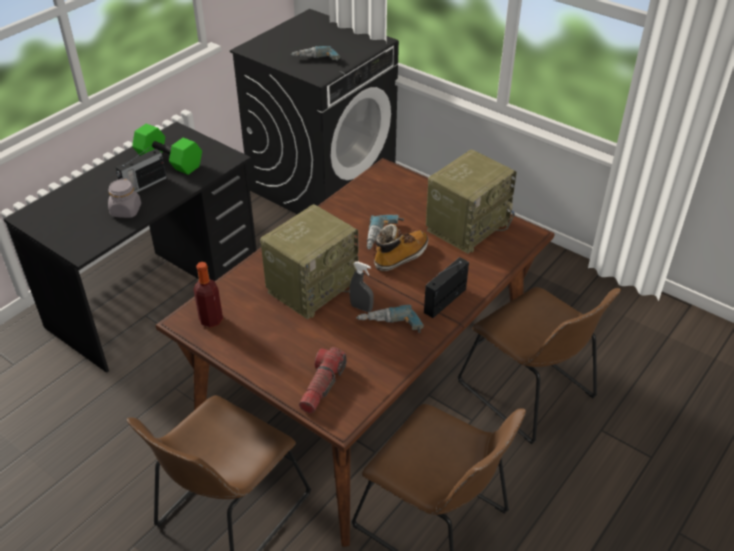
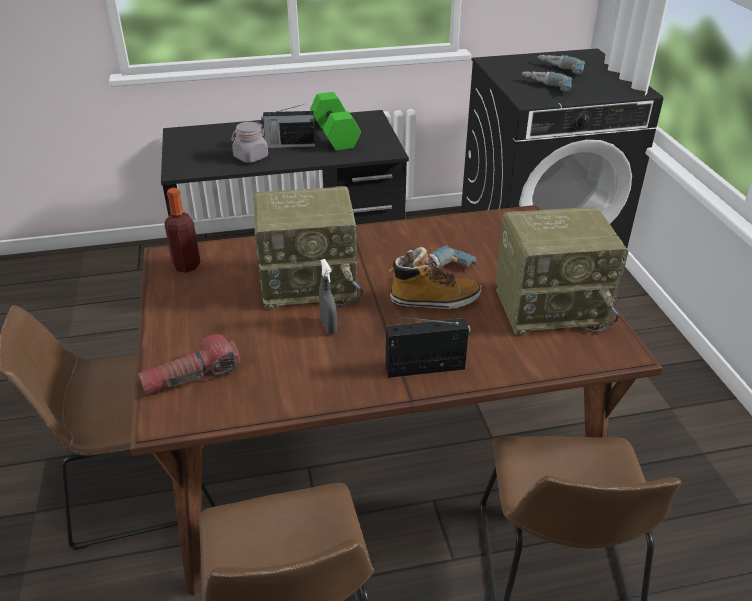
camera: 40 degrees right, 5 degrees down
(389, 327) = (330, 360): power drill -> power drill (558, 70)

